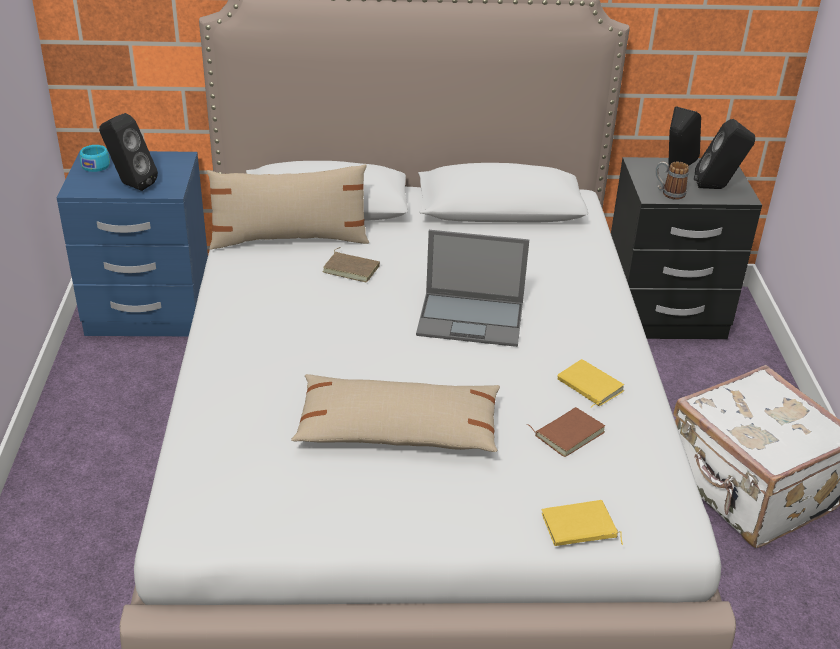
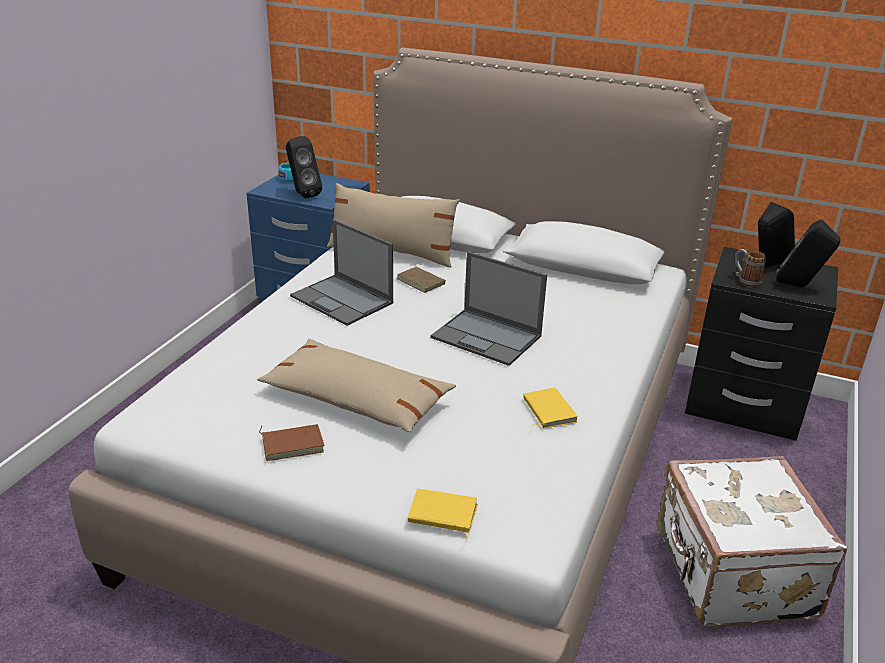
camera: 25 degrees right, 5 degrees down
(286, 314) = (343, 300): none -> laptop
(568, 433) = (497, 441): brown book -> brown book (293, 444)

